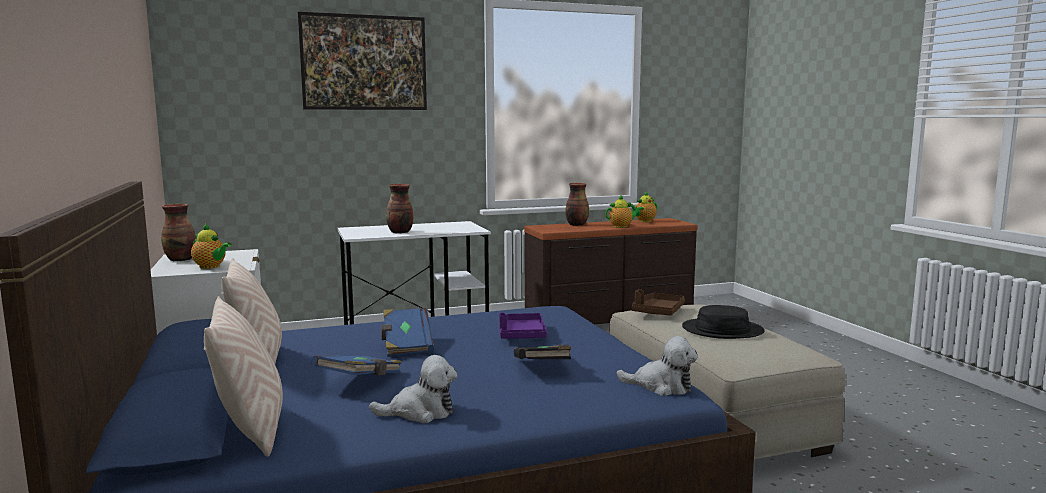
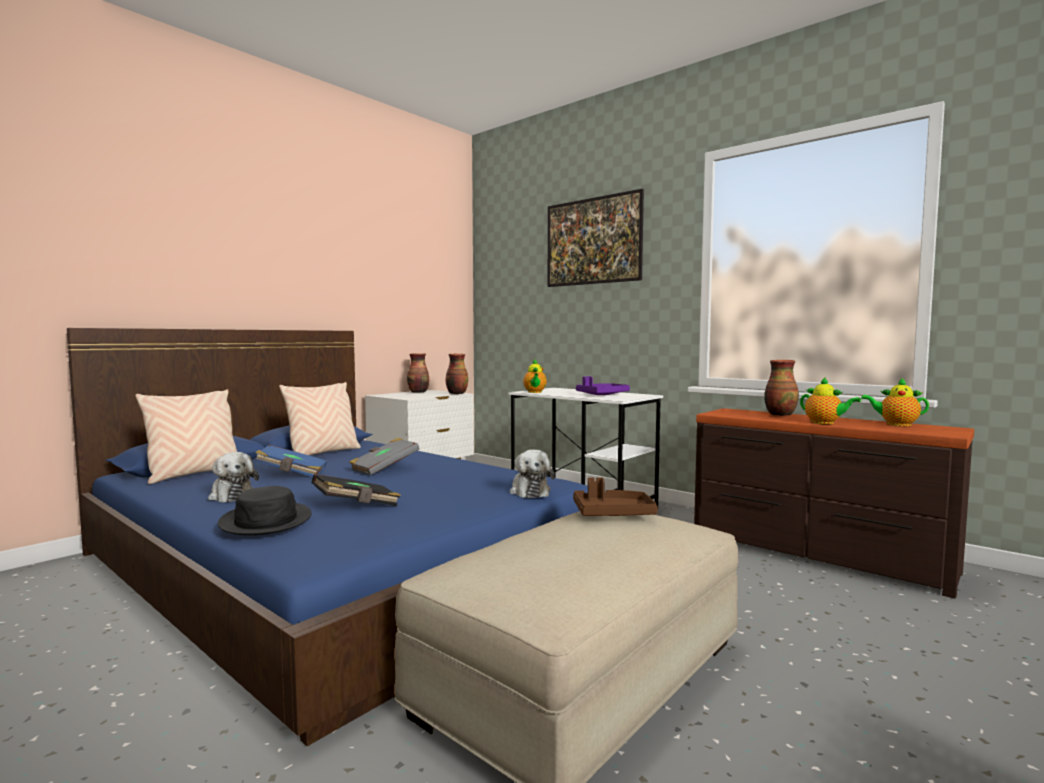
camera: 60 degrees right, 5 degrees down
(211, 267) = (405, 396): teapot -> teapot (535, 392)
(399, 232) = (562, 393): vase -> vase (456, 393)
(406, 345) = (384, 468): blue book -> grey book
(521, 334) = (453, 487): purple tray -> purple tray (602, 395)
(661, 386) = (332, 550): plush toy -> plush toy (529, 491)
(722, 330) = (581, 549): black hat -> black hat (266, 520)

